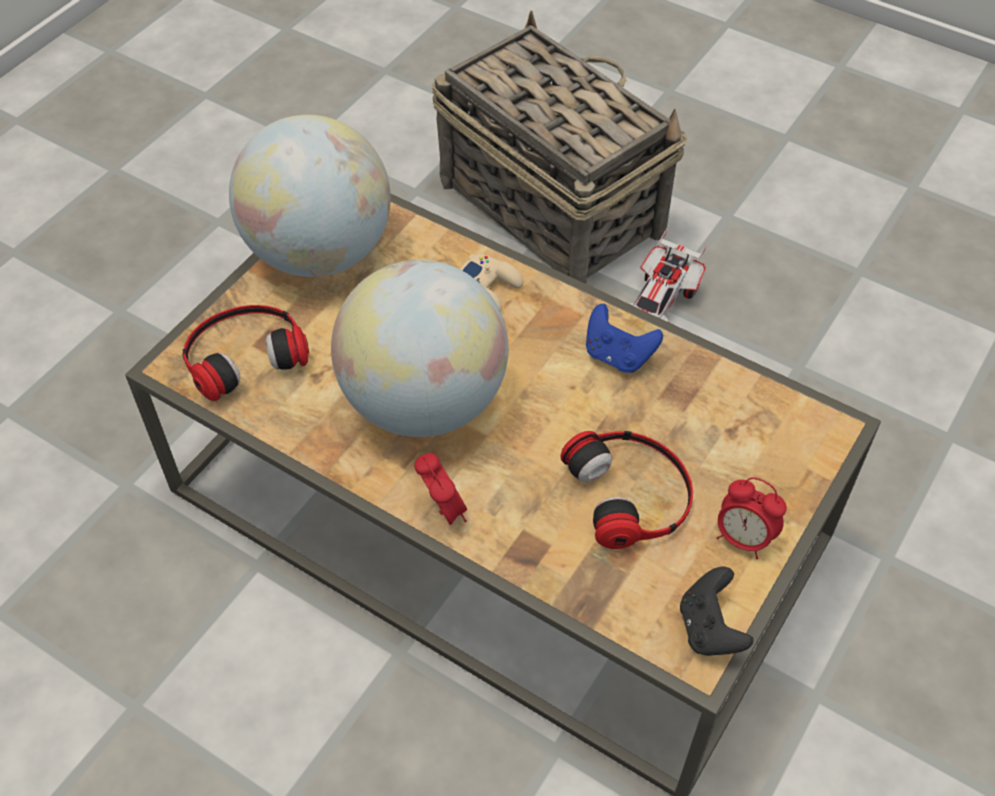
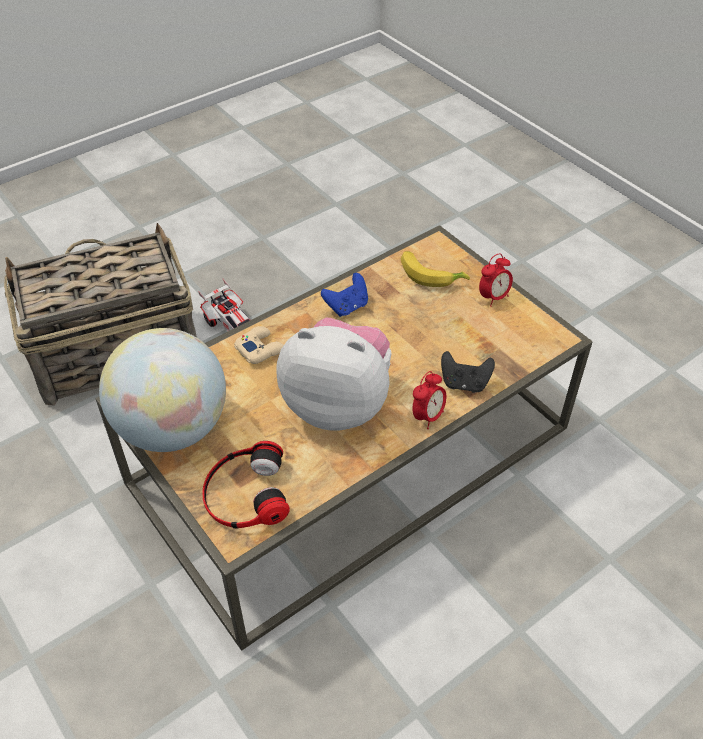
camera: 70 degrees left, 5 degrees down
(424, 401) = (338, 404): globe -> plush toy
(443, 511) = (427, 416): alarm clock -> alarm clock turned 135 degrees clockwise
(631, 492) = (447, 330): headphones -> none
(709, 628) = (543, 327): black game controller -> black game controller (464, 383)
(749, 439) = (431, 274): none -> banana

